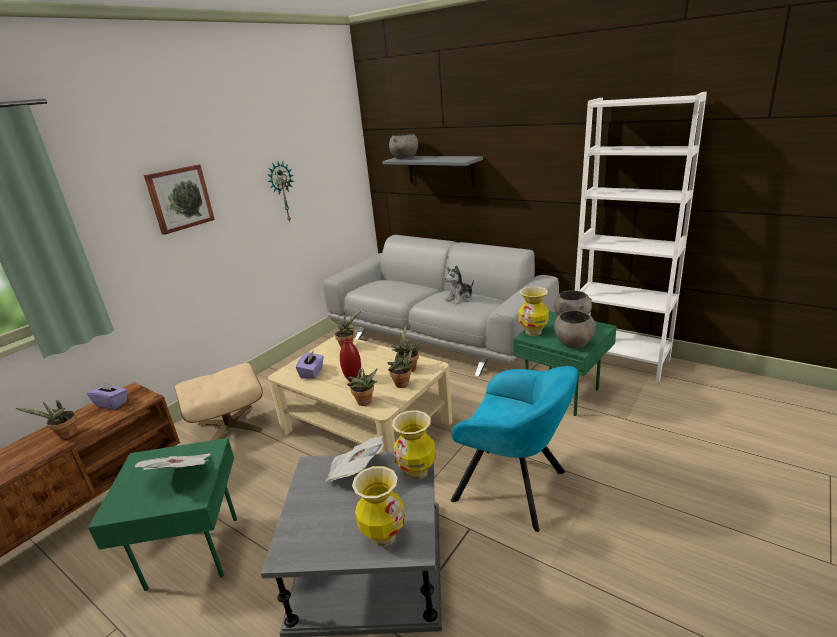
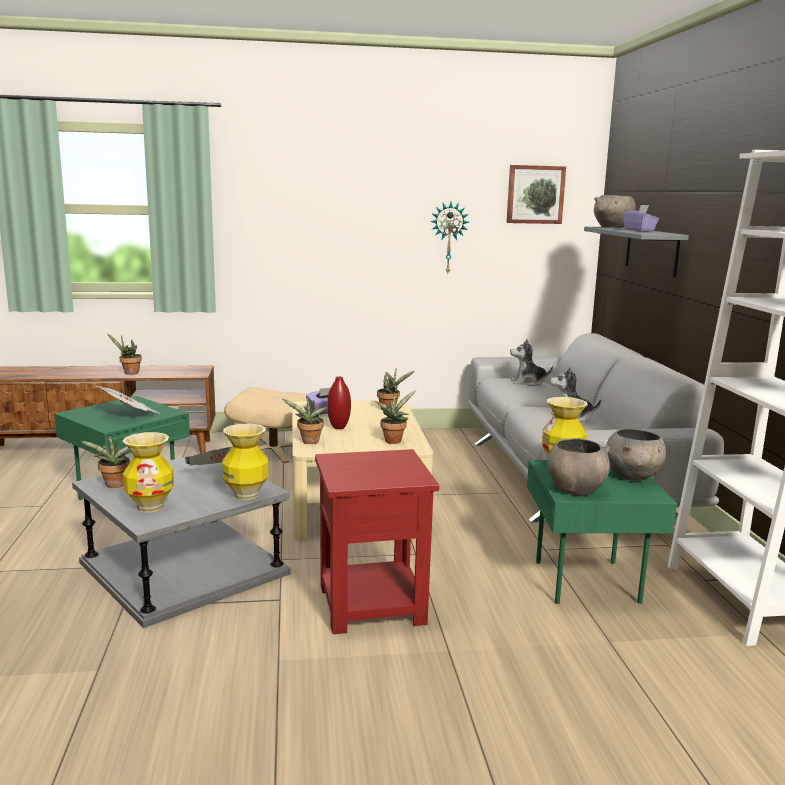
camera: 45 degrees right, 10 degrees down
(112, 403) = (179, 369): purple tissue box -> purple tissue box (639, 230)
(179, 198) = (322, 214): picture -> picture (535, 194)
(382, 285) = (528, 383): none -> plush toy
(403, 385) = (361, 447): potted plant -> potted plant (114, 485)
(515, 488) = (370, 605): turquoise armchair -> red side table

